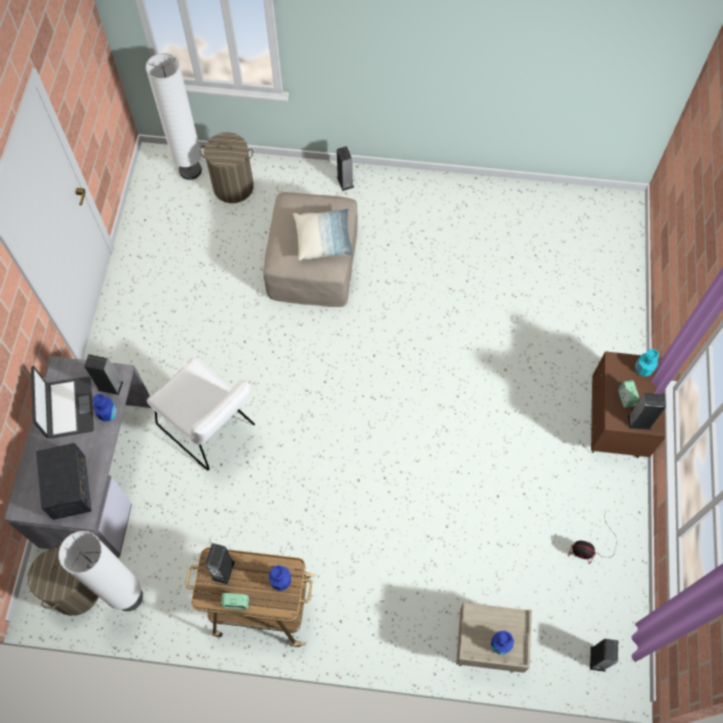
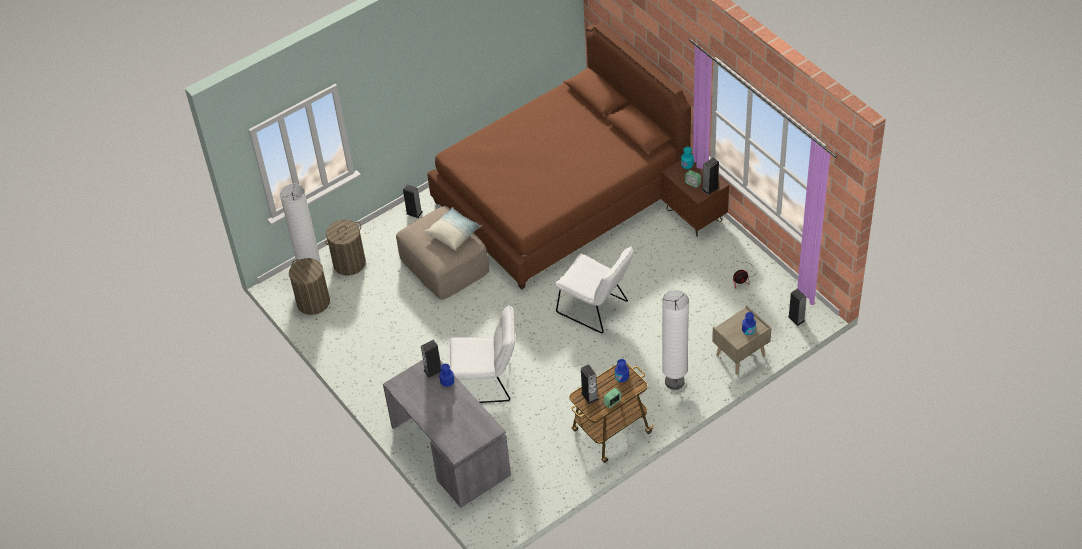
camera: 40 degrees left, 15 degrees down
(68, 408) = (423, 396): laptop -> none
(69, 487) = (469, 425): radio -> none
(75, 590) = (505, 507): laundry basket -> laundry basket (313, 302)
(129, 597) = (538, 486): white floor lamp -> white floor lamp (674, 382)
(399, 444) = (596, 309): none -> white chair
(500, 280) = (560, 195): none -> brown bed

